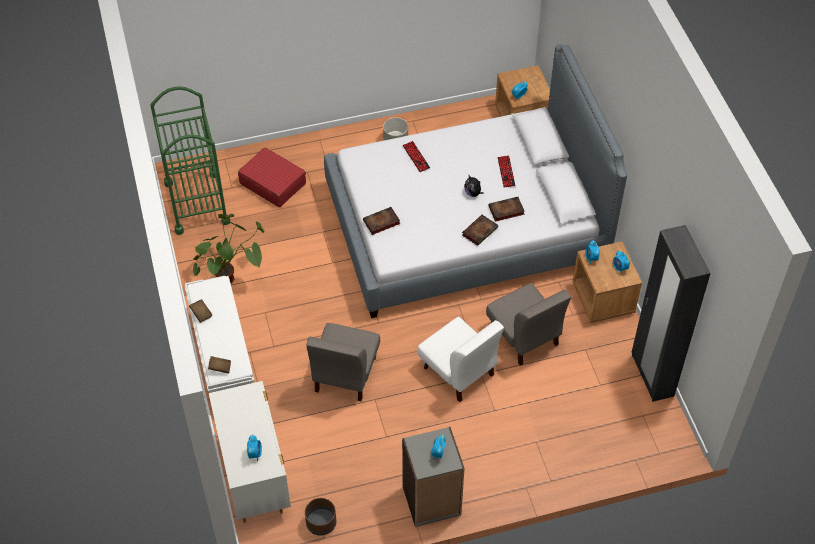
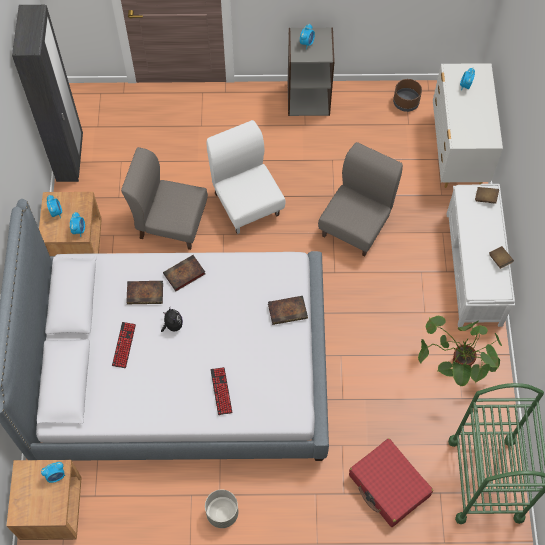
camera: 165 degrees left, 10 degrees up
(524, 337) = (170, 223): grey chair -> grey chair turned 60 degrees counterclockwise

